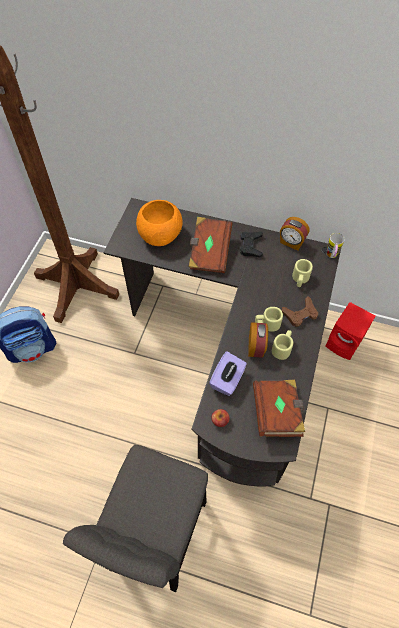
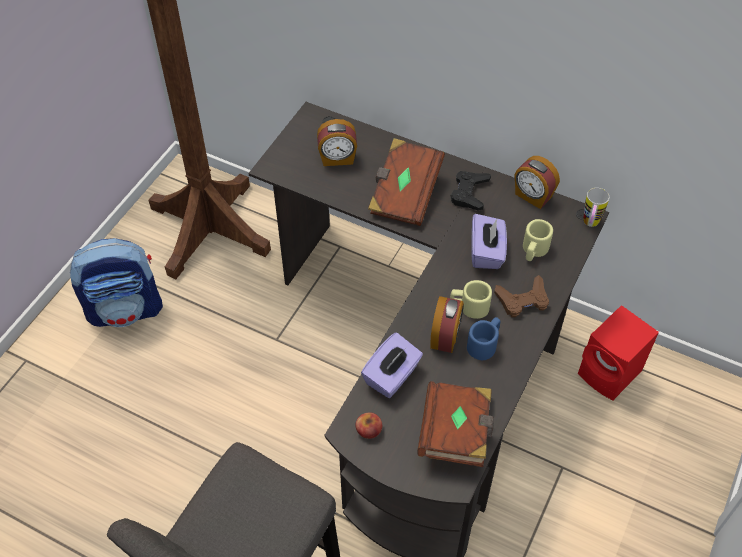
camera: 10 degrees right, 5 degrees down
(160, 234) = (337, 159): orange bowl -> alarm clock
(270, 285) = (486, 252): none -> purple tissue box
(282, 348) = (484, 344): beige mug -> blue mug

